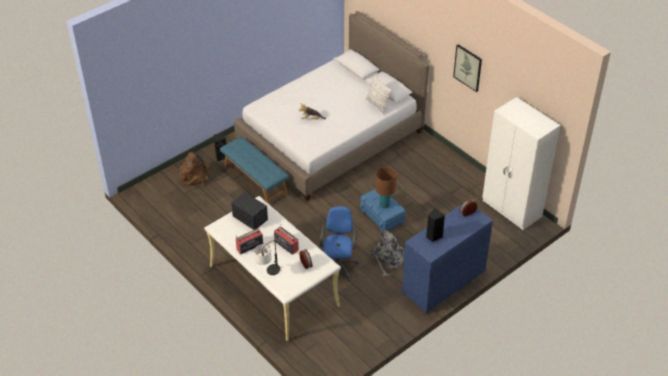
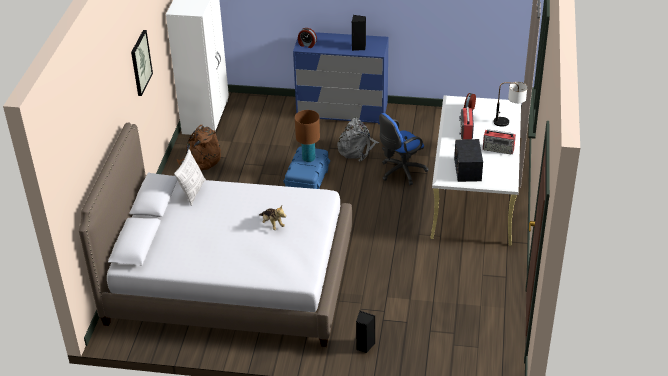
camera: 130 degrees left, 5 degrees down
(195, 176) = (418, 344): brown backpack -> brown backpack (201, 161)
(255, 181) = (366, 292): blue bench -> none

